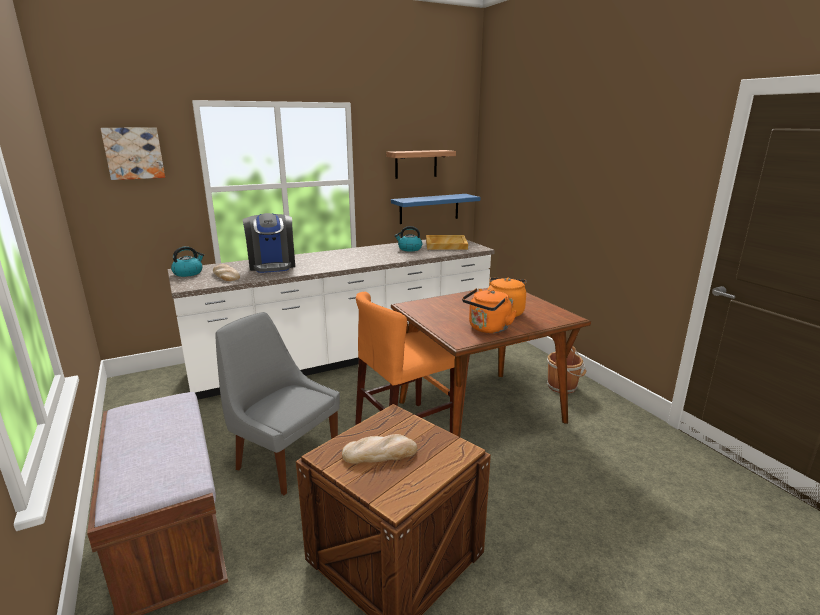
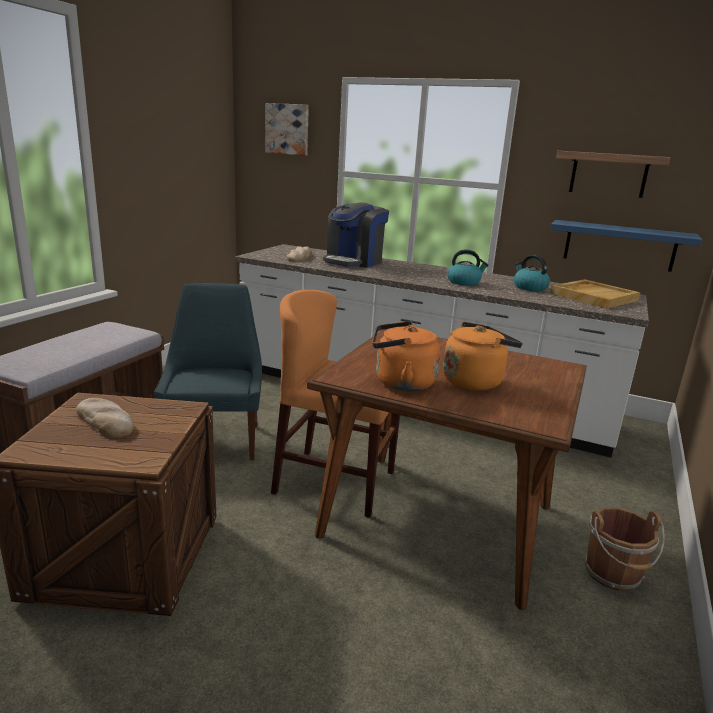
camera: 50 degrees right, 0 degrees up
(188, 273) = (284, 249): kettle -> kettle (464, 282)
(285, 459) = (216, 440): grey chair -> blue chair

